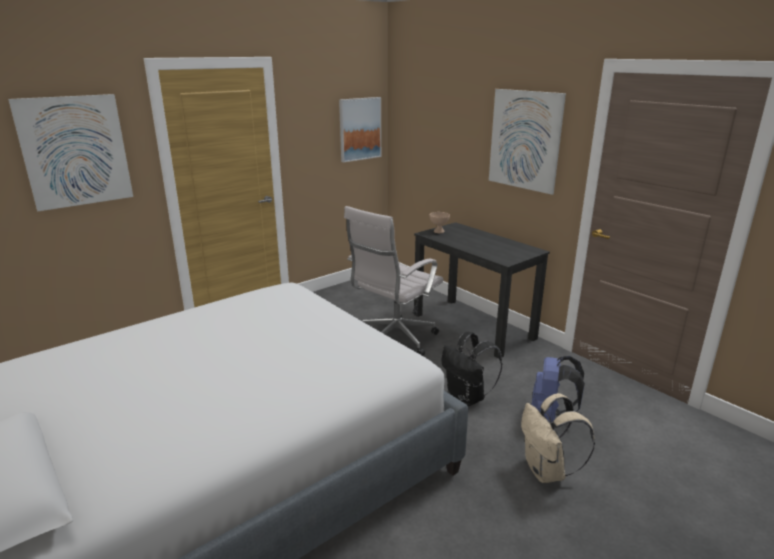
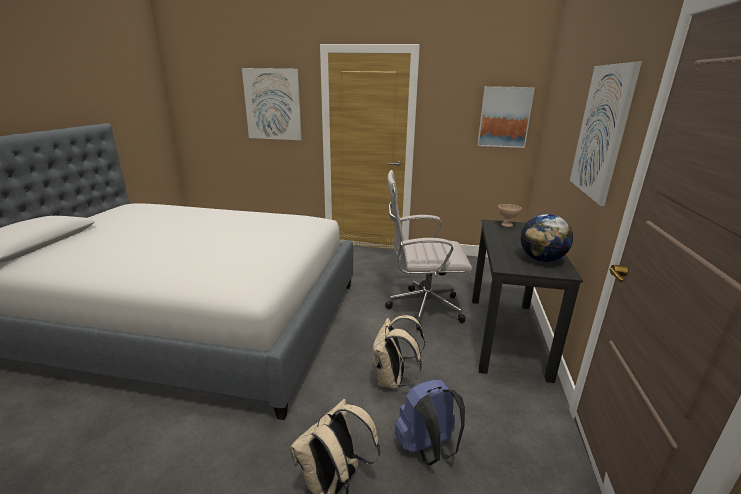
camera: 50 degrees right, 0 degrees up
(467, 397) = (392, 380): black backpack -> beige backpack
(509, 248) = (541, 259): none -> globe

